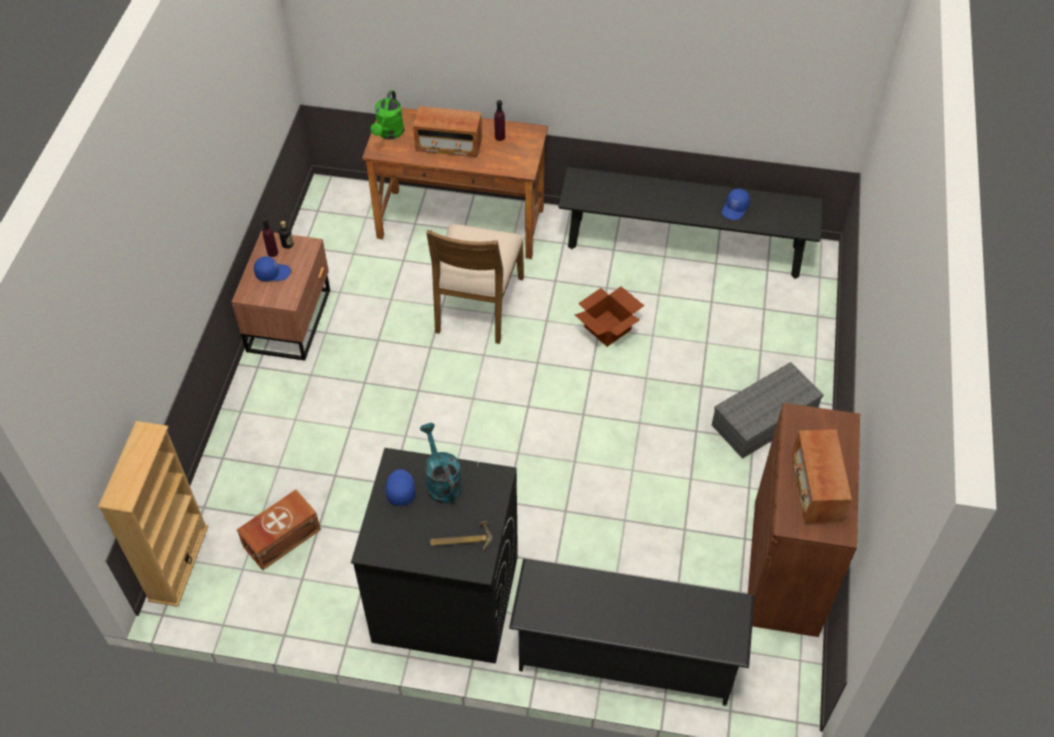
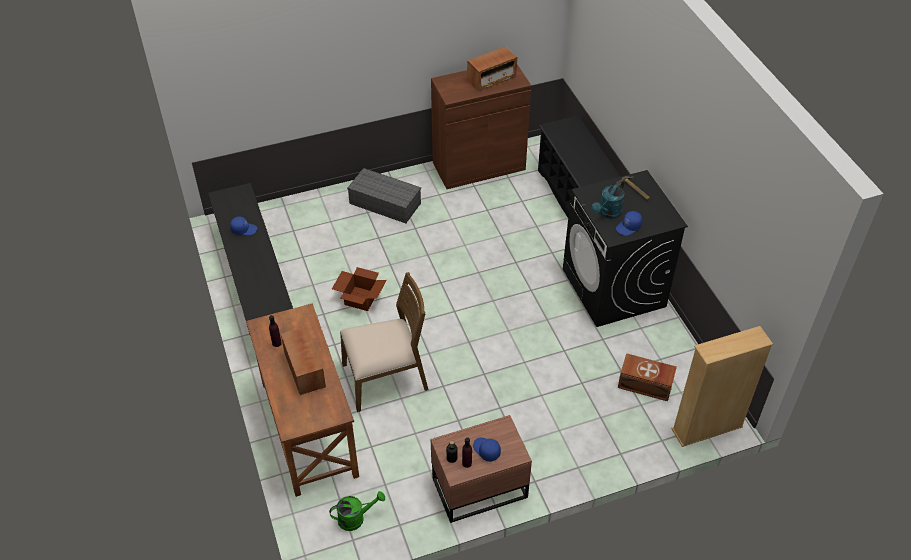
camera: 120 degrees left, 5 degrees down
(389, 134) = (314, 416): green watering can -> green watering can (356, 518)

